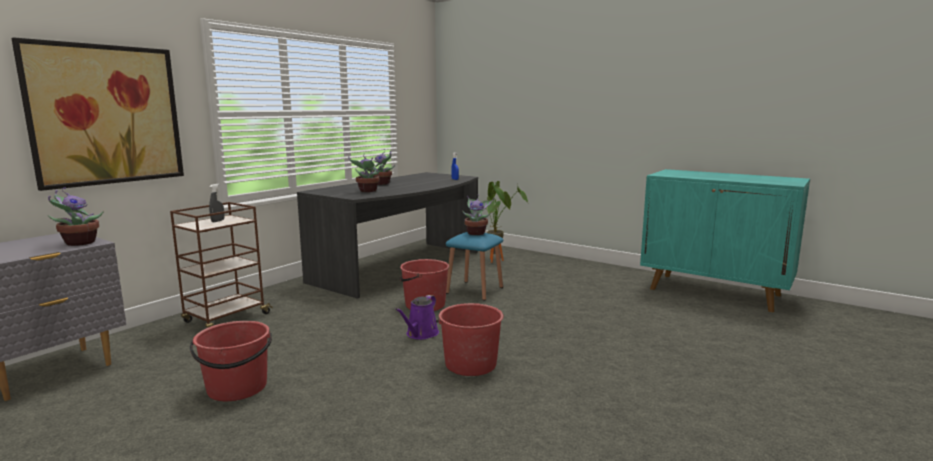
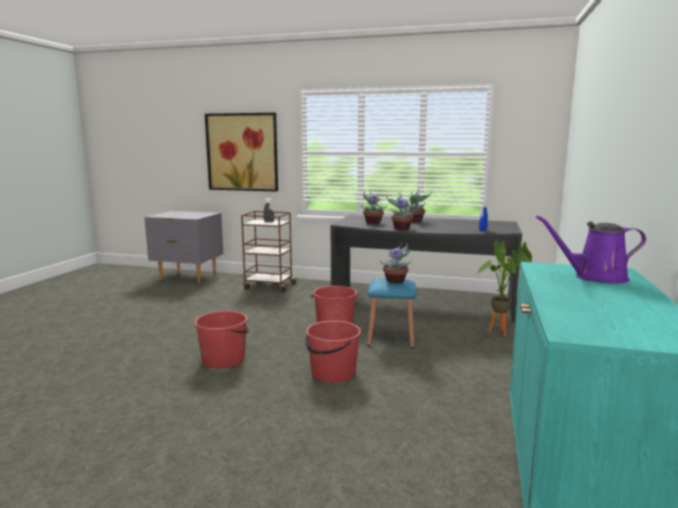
camera: 70 degrees right, 0 degrees up
(78, 243) = (193, 217): potted plant -> potted plant (401, 228)
(237, 388) = (176, 310): red bucket -> red bucket (332, 373)
(420, 334) = (272, 335): purple watering can -> purple watering can (595, 277)

